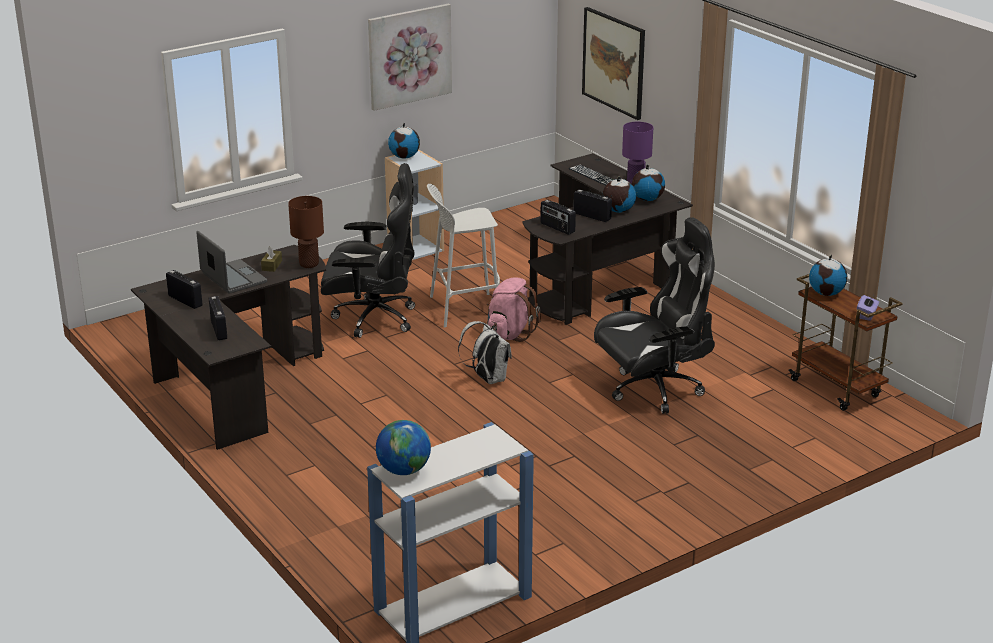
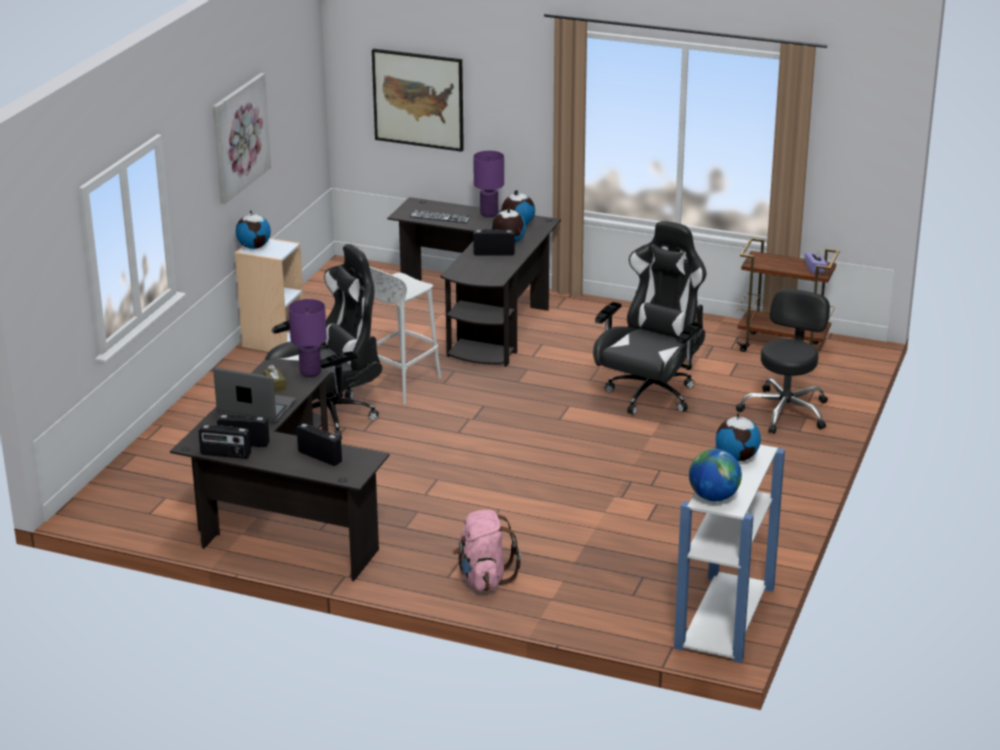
camera: 35 degrees left, 0 degrees up
(309, 265) = (311, 374): brown table lamp -> purple table lamp
(487, 379) = (505, 434): white backpack -> none
(510, 334) = (470, 390): pink backpack -> pink backpack (484, 578)
(557, 228) = (479, 272): radio -> radio (225, 454)
(762, 446) = (786, 410): none -> black office chair
(826, 293) = (764, 261): globe -> globe (737, 457)

